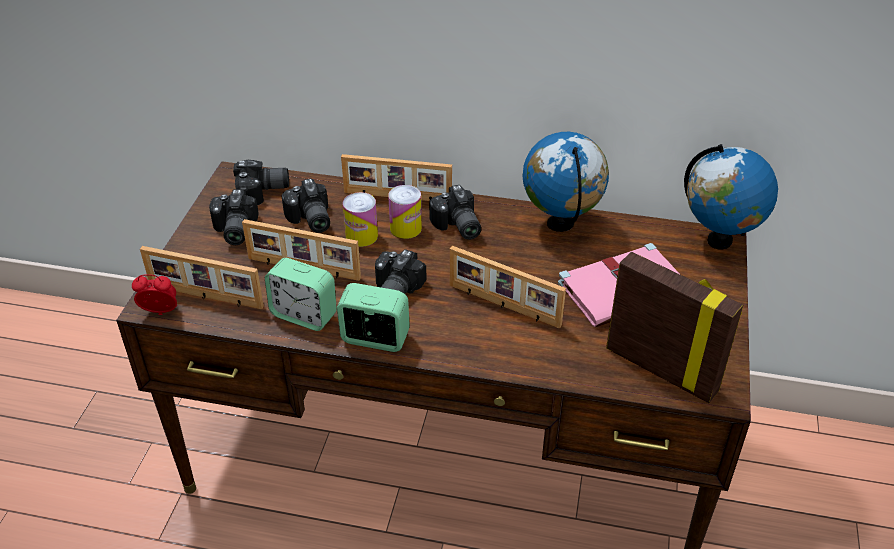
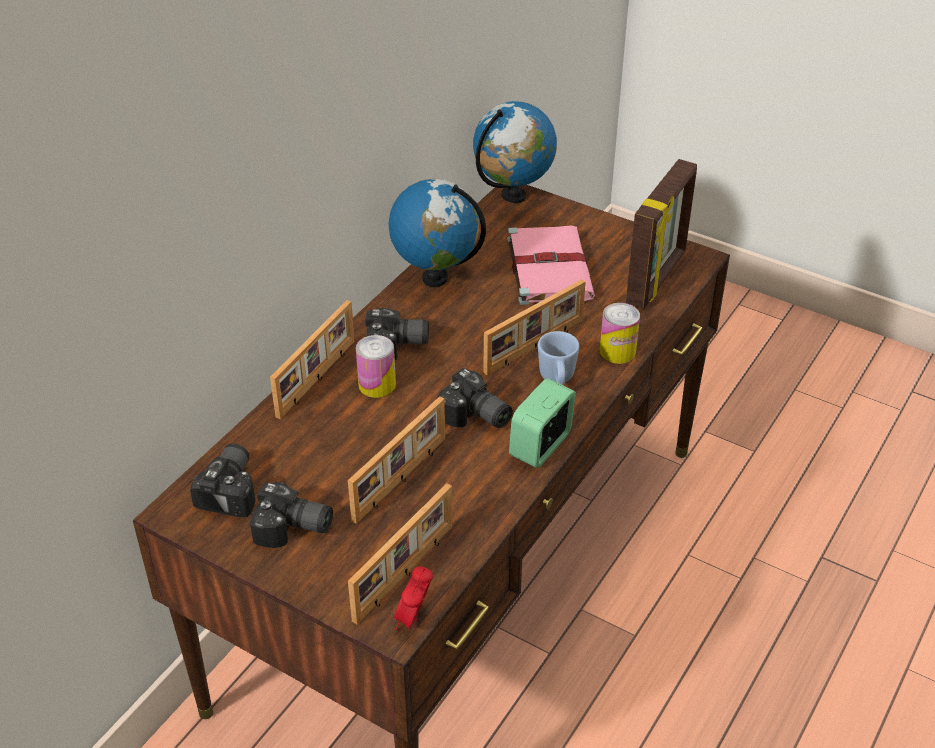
camera: 70 degrees left, 0 degrees up
(304, 315) = (479, 493): alarm clock -> none
(309, 220) = (315, 458): camera -> none
(361, 236) = (370, 421): can -> can (617, 351)
(466, 330) = (557, 379): none -> blue mug
(662, 369) = (657, 279): picture frame -> picture frame turned 150 degrees clockwise

